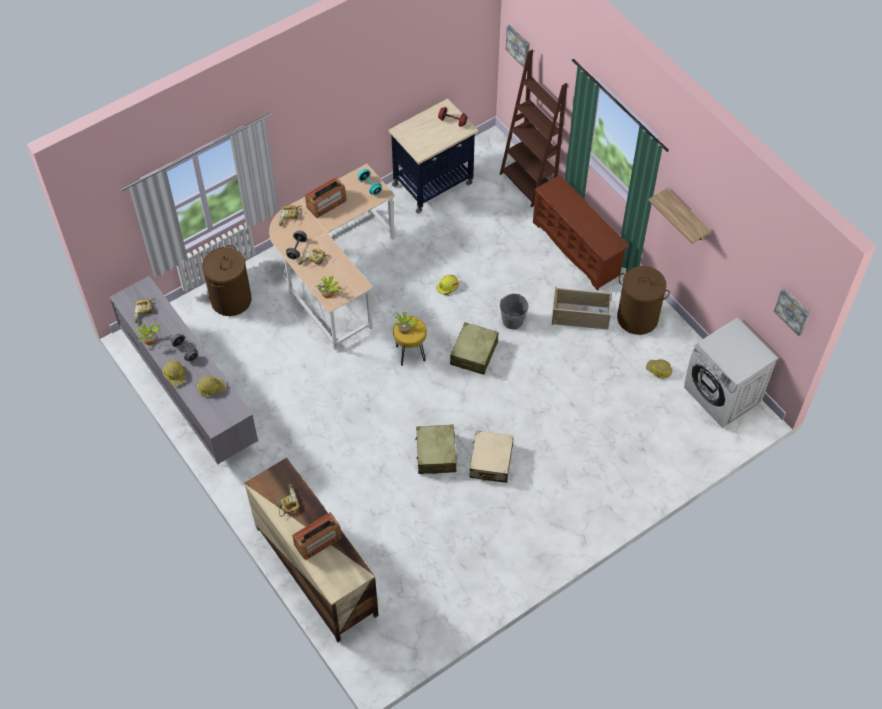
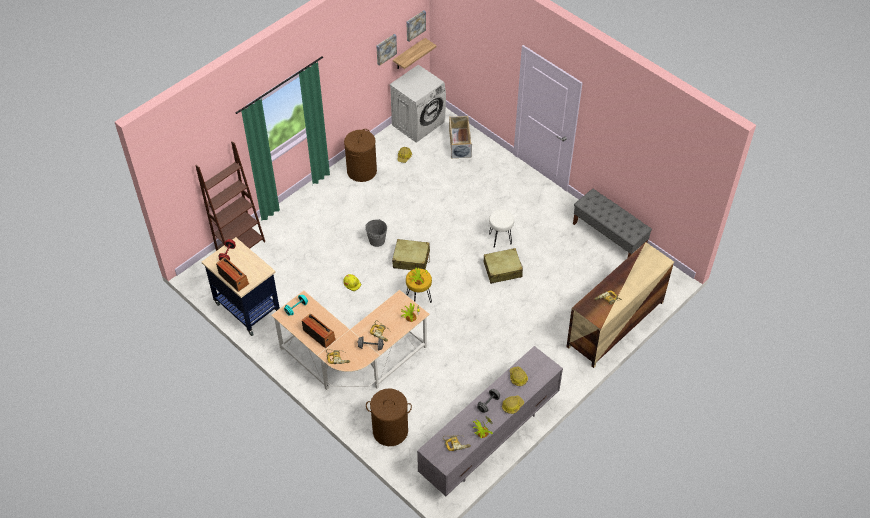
camera: 100 degrees left, 5 degrees down
(318, 541) = (631, 276): radio -> radio (233, 279)
(470, 602) = (609, 236): none -> grey bench
(491, 461) = (500, 238): beige suitcase -> white stool
(519, 46) = (178, 185): picture -> picture (385, 49)
(577, 248) = (303, 210): brown shoe rack -> none
(581, 316) = (365, 202): beige storage box -> beige storage box (459, 143)
(687, 216) = (338, 83): shelf -> shelf (409, 54)

